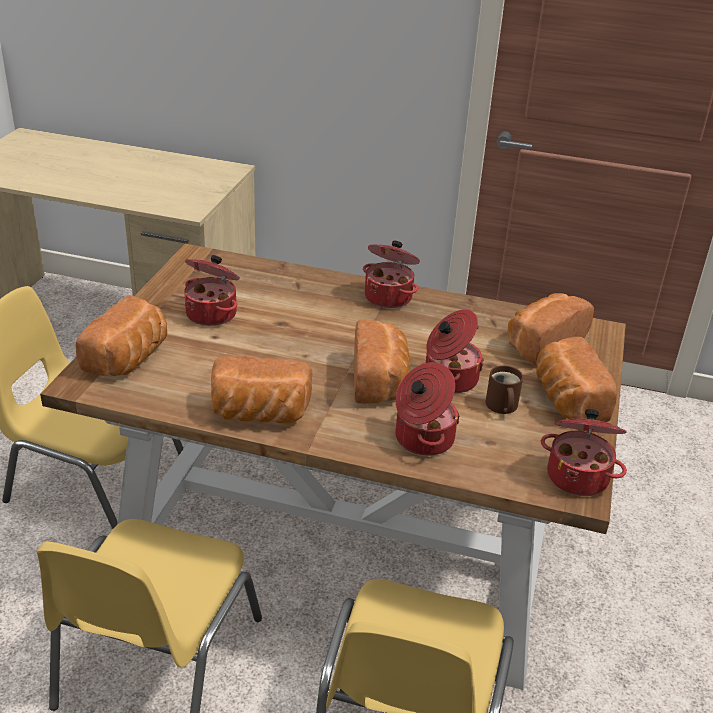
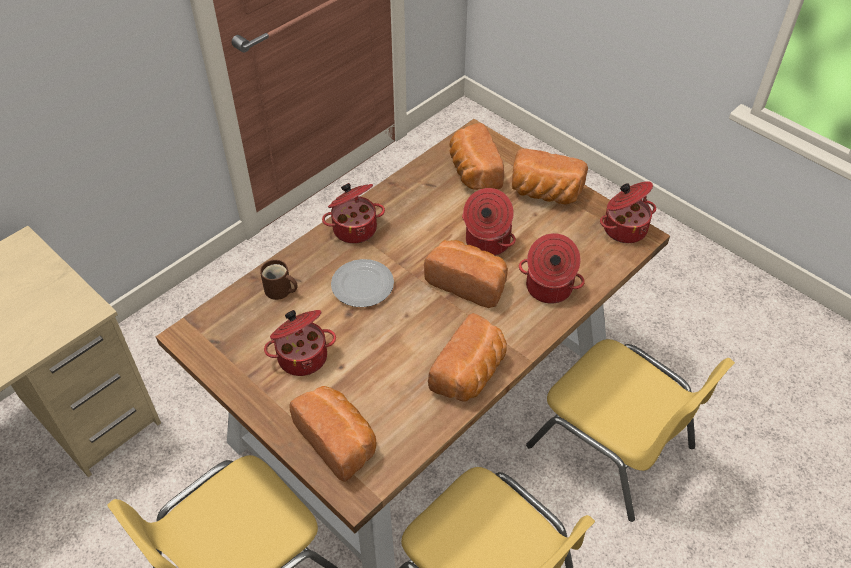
camera: 60 degrees left, 15 degrees up
(320, 321) = (362, 286): none -> plate
(501, 406) = (534, 230): brown mug -> brown mug (280, 291)

